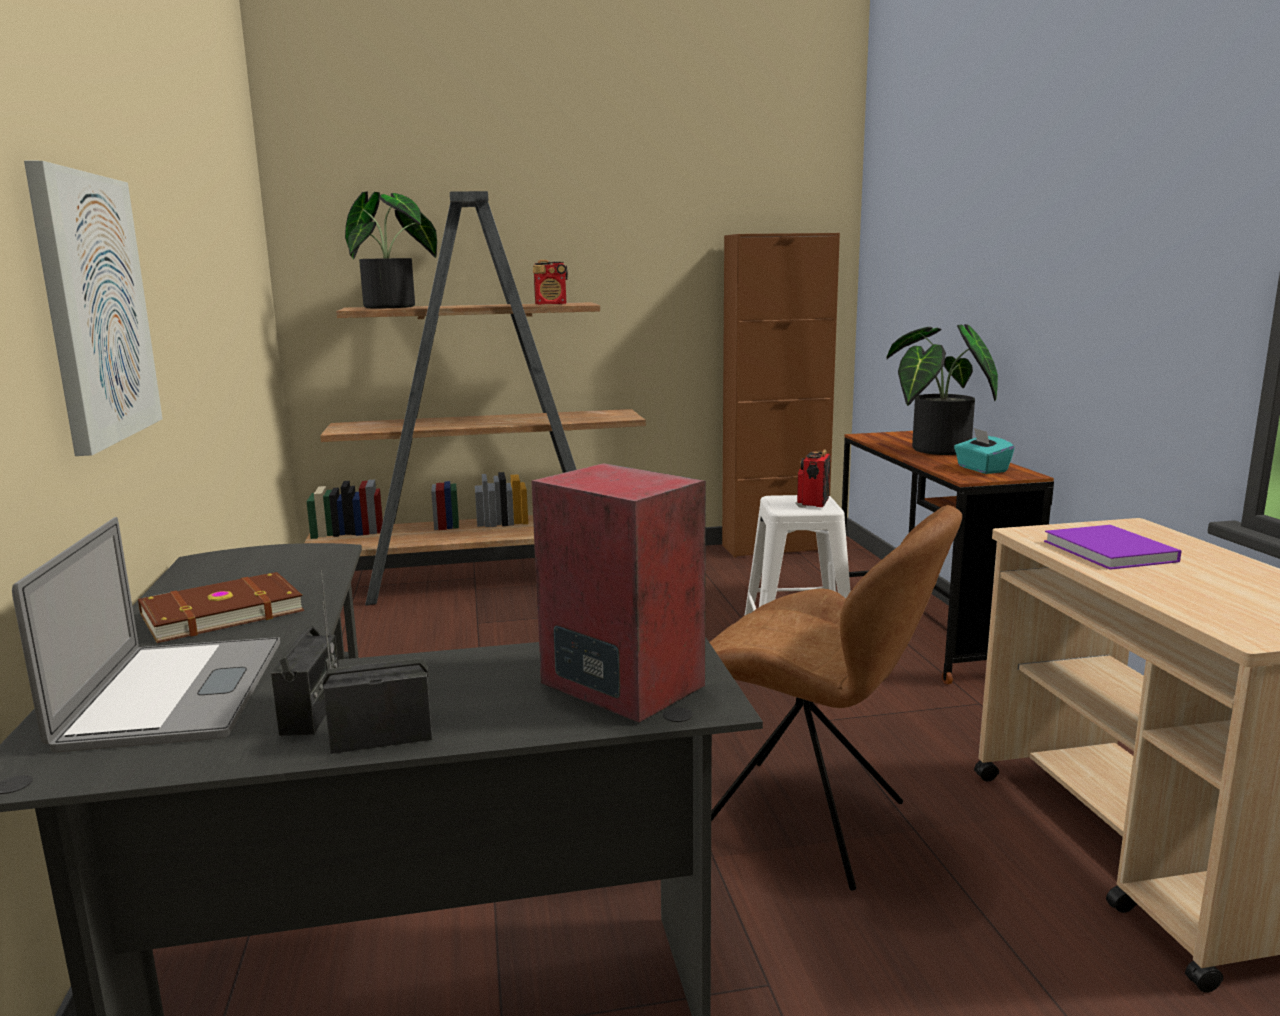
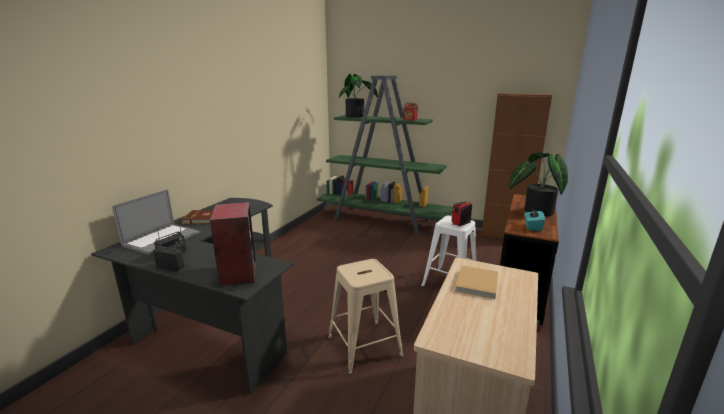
camera: 35 degrees right, 5 degrees up
(94, 309) = (194, 127): picture -> none
(495, 578) = (383, 220): brown bookcase -> green bookcase
(809, 824) = (364, 346): brown chair -> beige stool
(1111, 552) = (476, 284): purple book -> beige book

